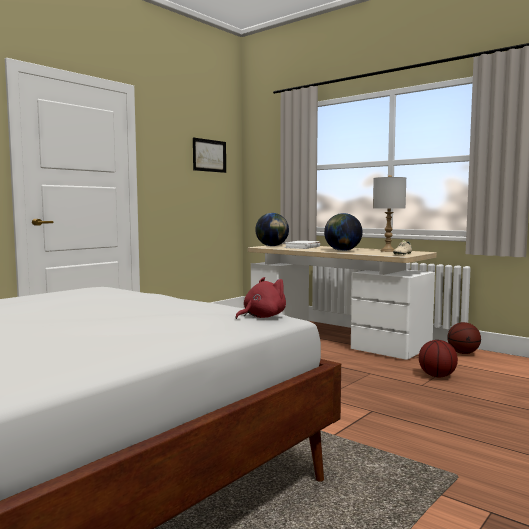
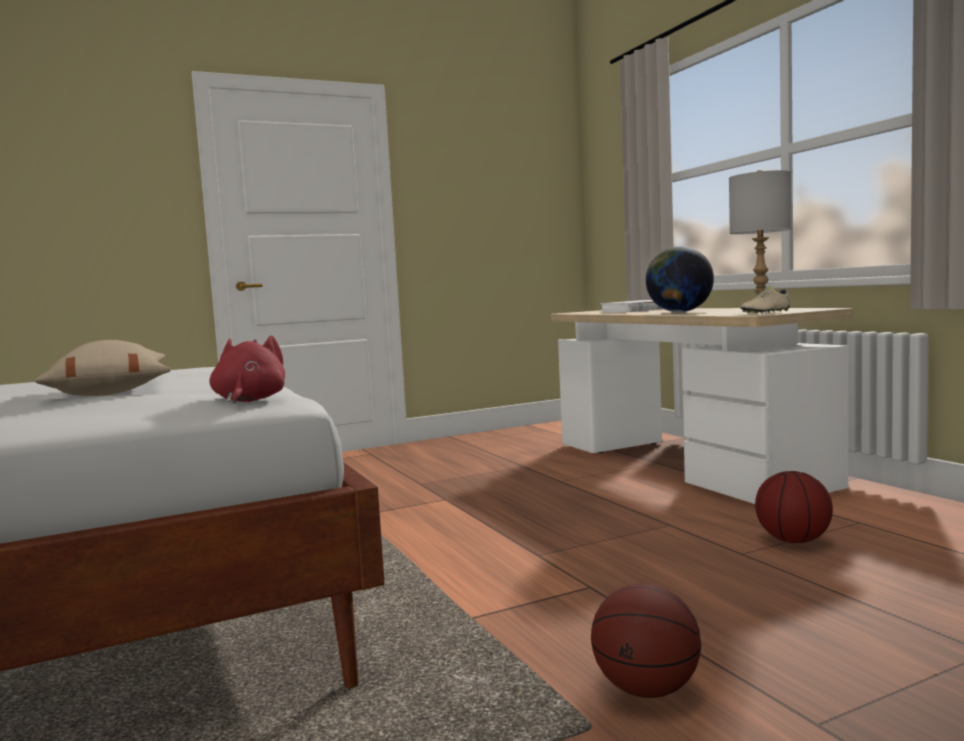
camera: 25 degrees right, 0 degrees up
(114, 311) = (111, 392): none -> beige pillow
(209, 155) = (519, 177): picture -> none
(262, 317) = (249, 401): red plush toy -> red plush toy turned 75 degrees counterclockwise
(272, 246) = (593, 311): globe -> none
(463, 353) = (904, 504): basketball -> basketball (646, 689)

